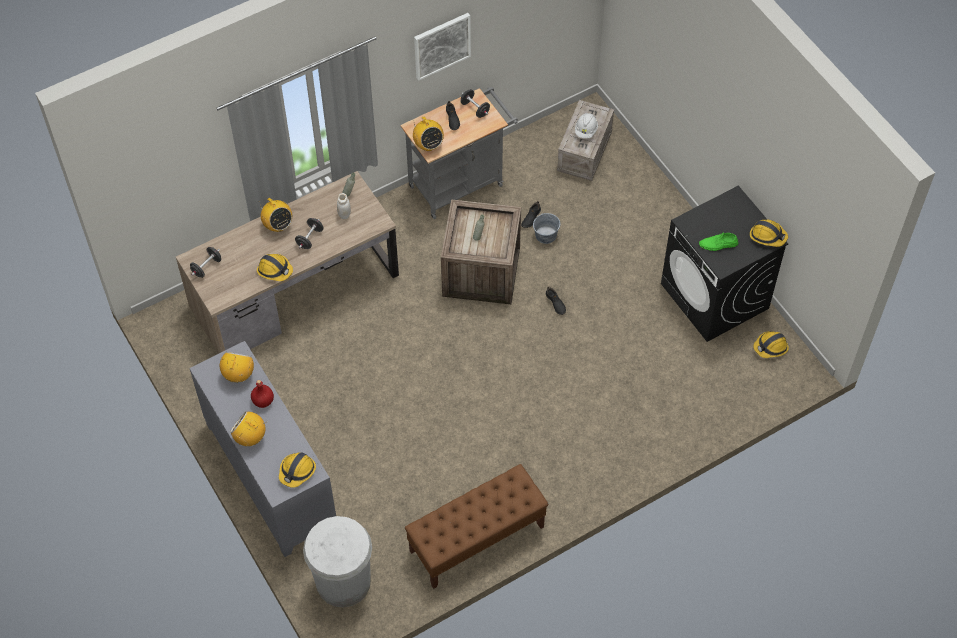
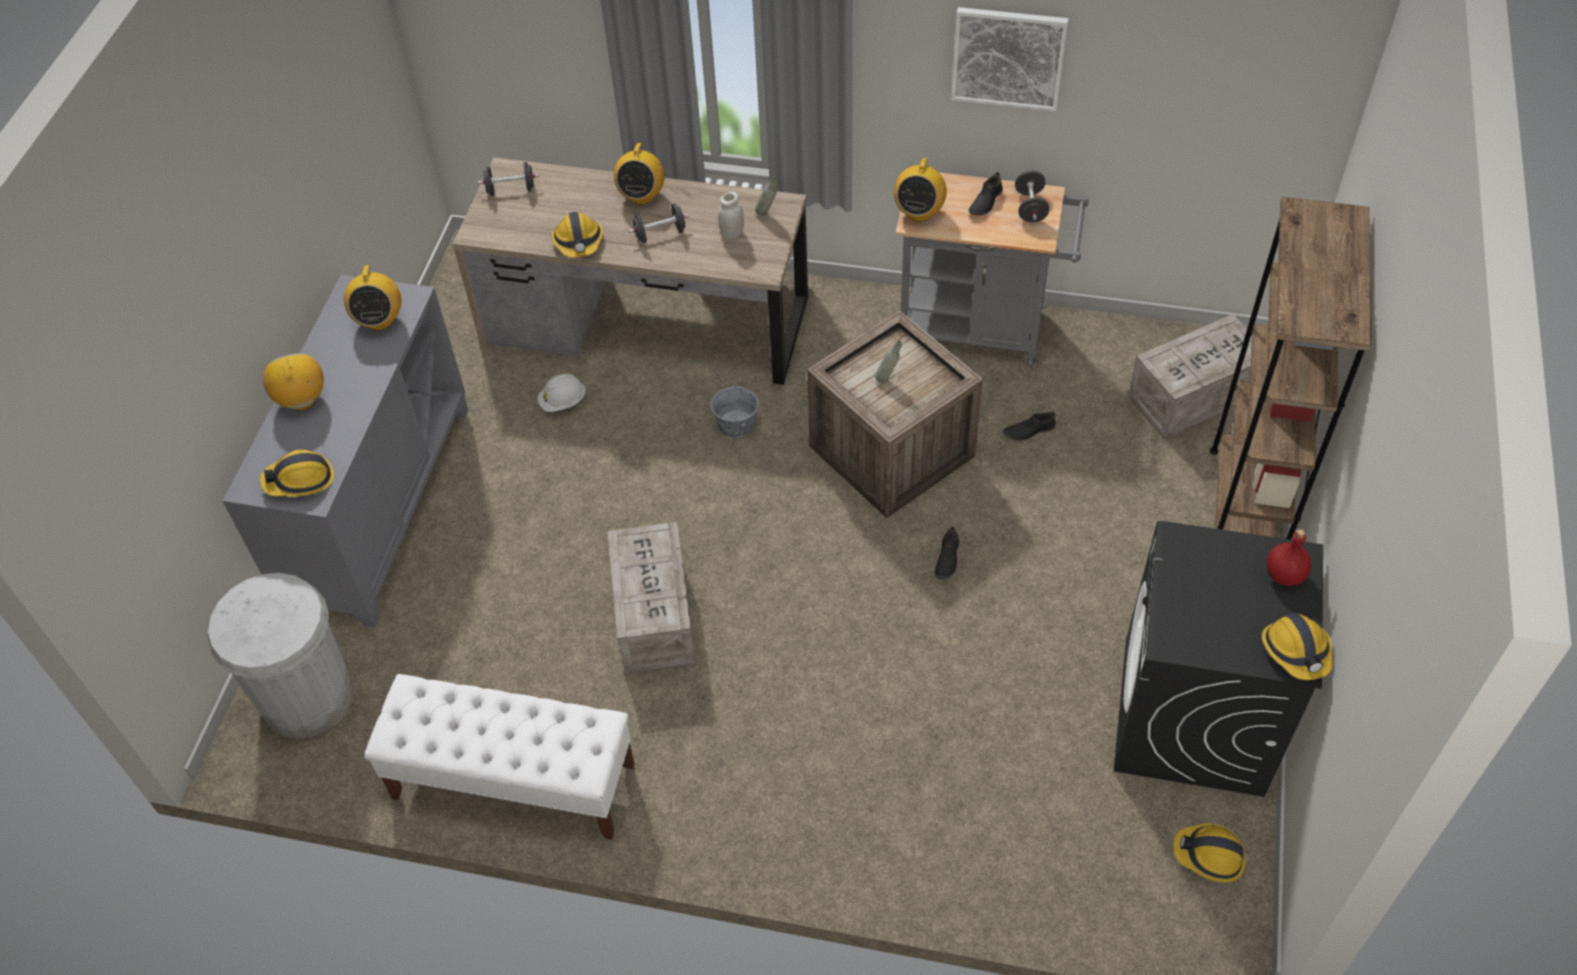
camera: 45 degrees right, 5 degrees down
(239, 375) = (379, 320): radio -> radio turned 120 degrees clockwise
(263, 401) = (368, 369): red bottle -> red bottle (1284, 574)
(459, 424) = (655, 617): none -> crate
(476, 539) = (513, 781): brown bench -> white bench
(545, 235) = (1026, 464): grey bucket -> grey bucket (736, 424)
(586, 130) = (1202, 357): white hard hat -> white hard hat (563, 402)
(654, 193) = (1242, 514): none -> brown bookcase
(718, 244) = (1197, 606): green shoe -> none

